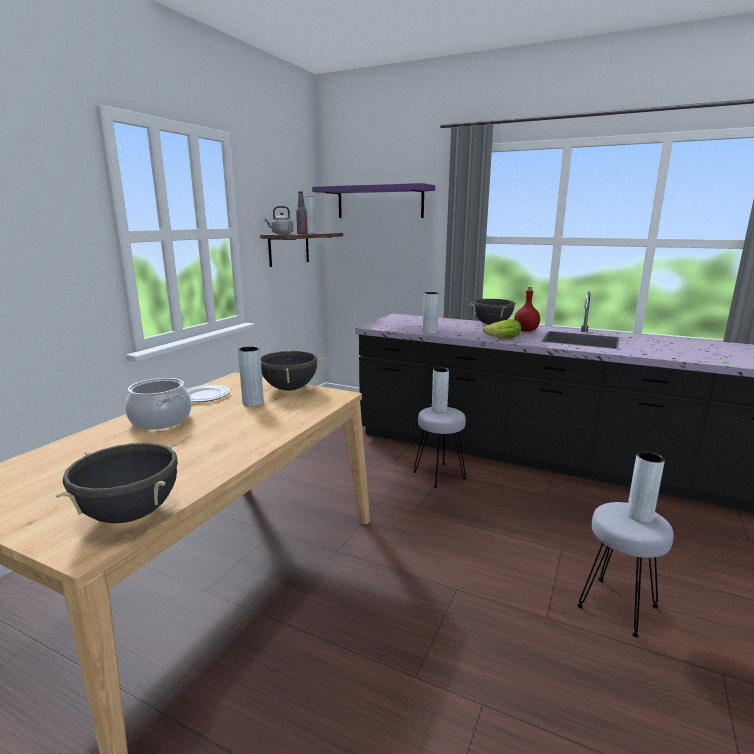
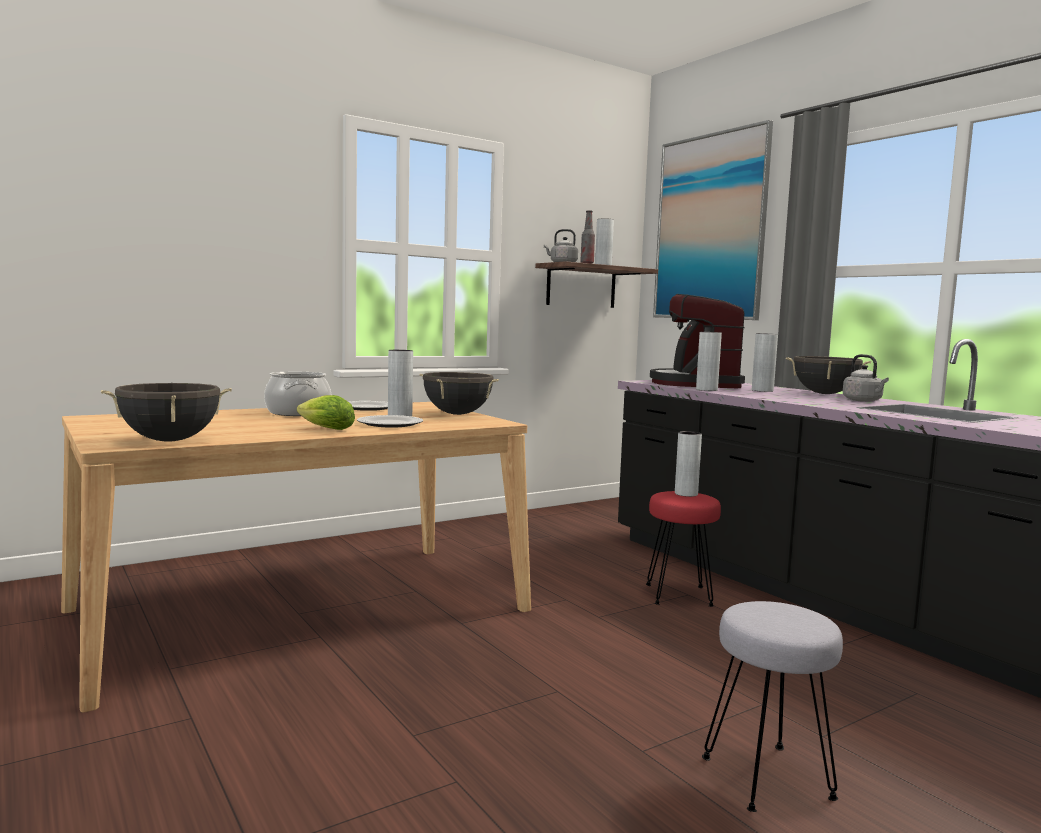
camera: 30 degrees right, 10 degrees down
(269, 419) = (390, 424): none -> plate
(380, 202) = (710, 227): purple shelf -> picture
(406, 324) = (695, 384): none -> coffee machine
(439, 475) = (679, 595): grey stool -> red stool
(500, 338) = (798, 400): lettuce -> lettuce (323, 428)
(526, 330) = (863, 401): red bottle -> grey kettle
(639, 516) = (796, 618): grey vase -> grey vase (762, 390)

